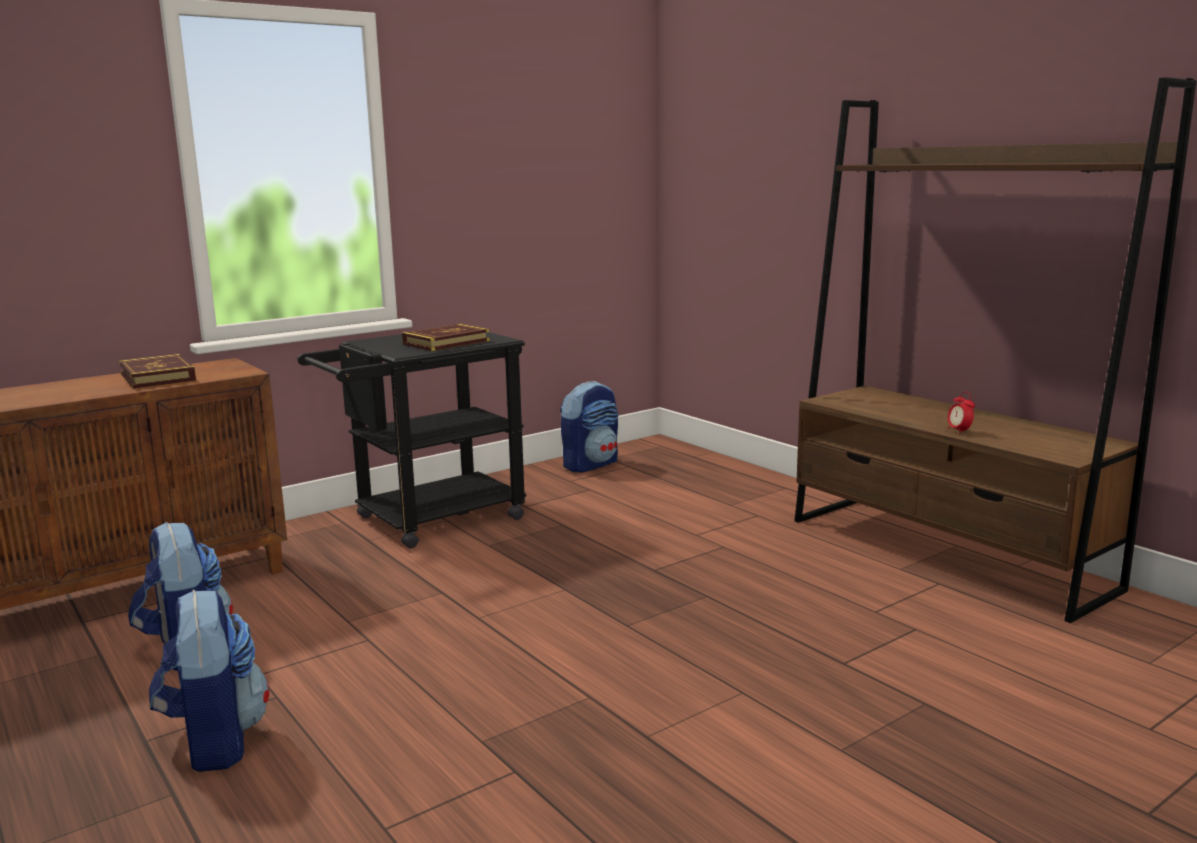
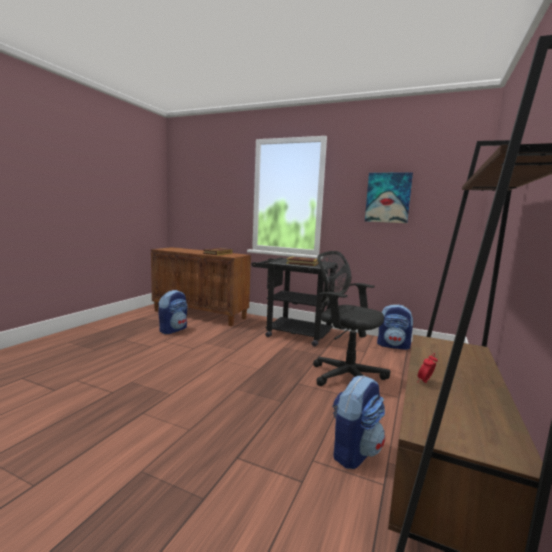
camera: 60 degrees right, 5 degrees down
(214, 741) = (123, 346): backpack -> backpack (354, 451)
(521, 166) = (388, 198): none -> picture
(664, 529) = (345, 376): none -> black office chair

